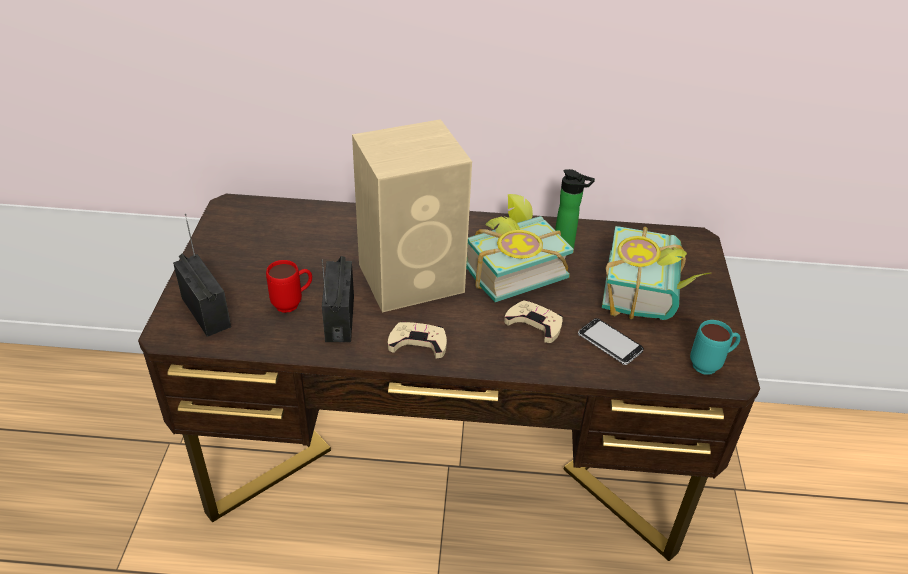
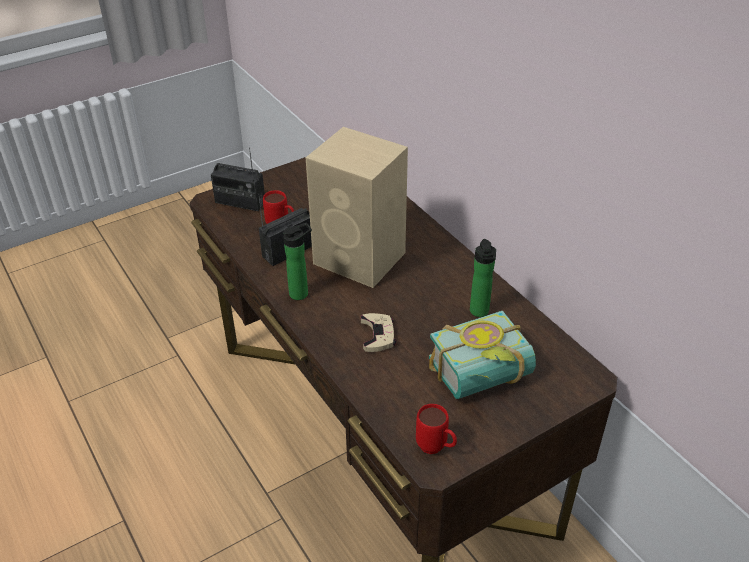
camera: 55 degrees right, 0 degrees up
(206, 312) = (240, 202): radio -> radio turned 90 degrees clockwise
(418, 343) = (301, 293): beige game controller -> bottle
(509, 268) = (423, 295): book -> none
(609, 343) = (400, 382): phone -> none
(710, 365) = (436, 449): turquoise mug -> red mug

